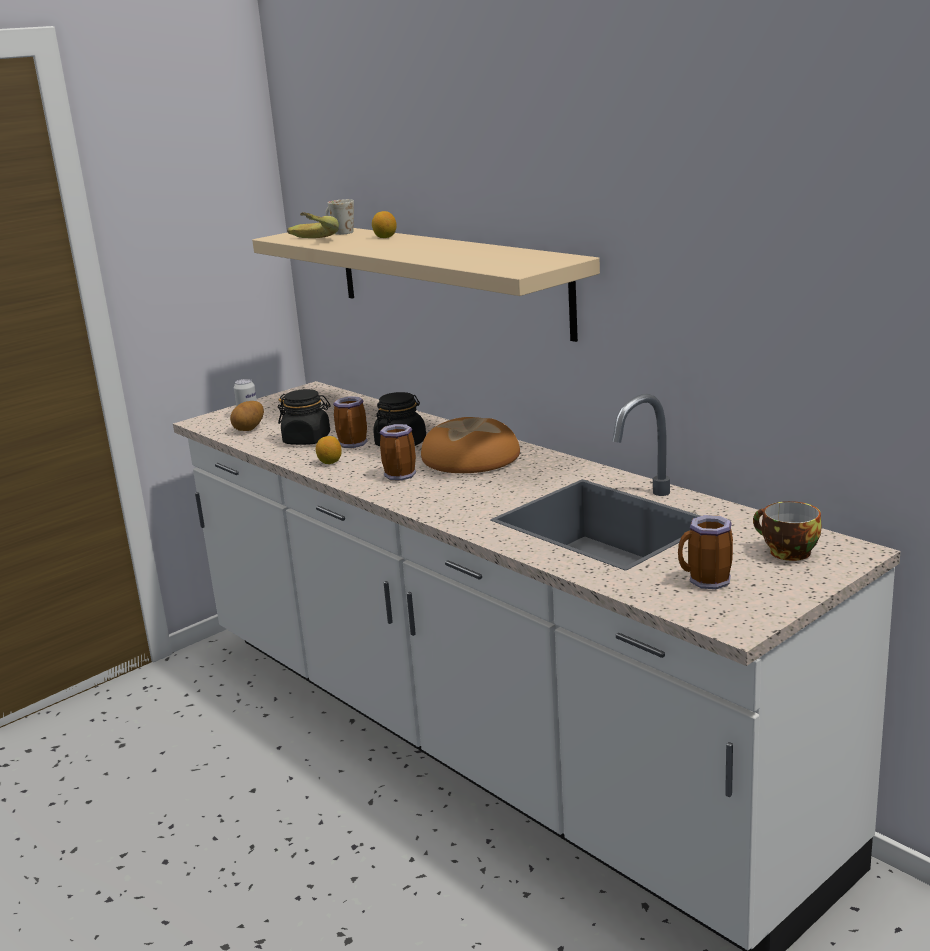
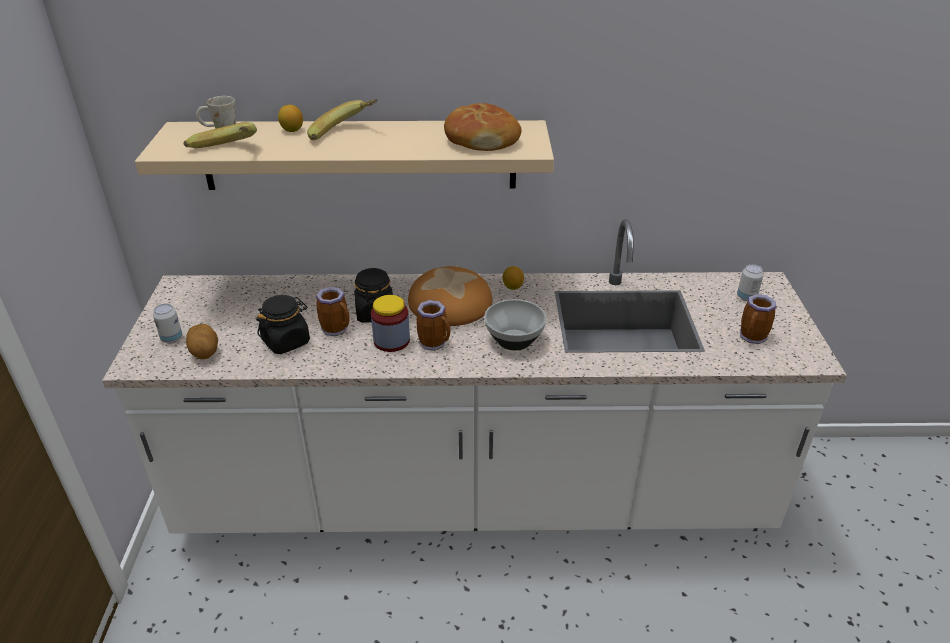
camera: 50 degrees left, 15 degrees up
(330, 462) = (352, 355): lemon -> lemon (512, 287)
(374, 464) = (391, 341): none -> jar
(410, 244) = (345, 135): none -> banana
(465, 496) = (513, 340): none -> bowl
(500, 260) = (481, 139): none -> bread
(786, 552) = (746, 297): cup -> can

